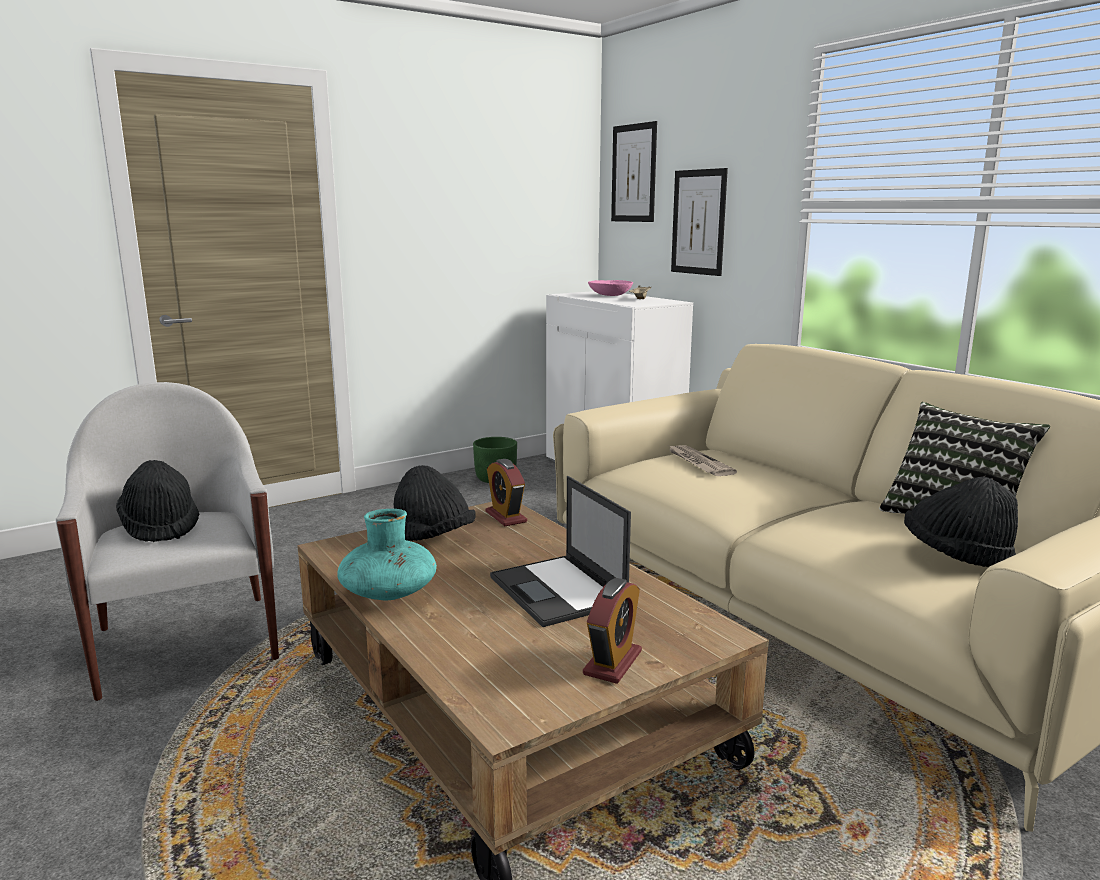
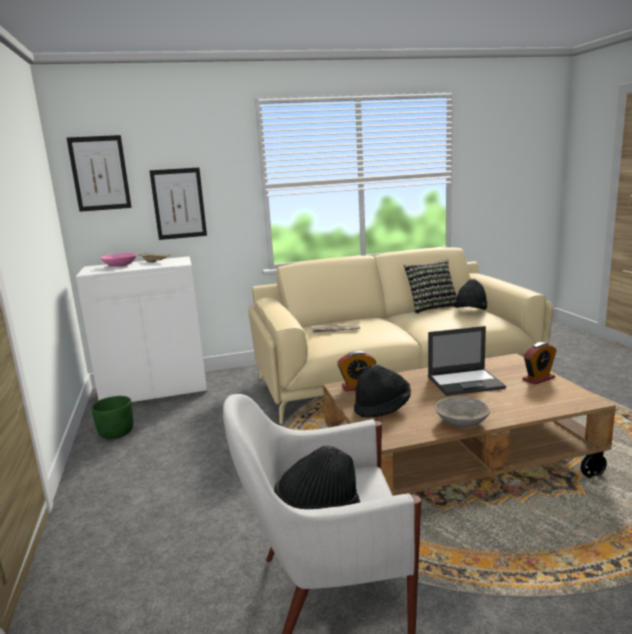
camera: 70 degrees left, 0 degrees up
(388, 593) = (462, 422): turquoise vase -> grey bowl
(612, 663) = (538, 379): alarm clock -> alarm clock turned 105 degrees clockwise

